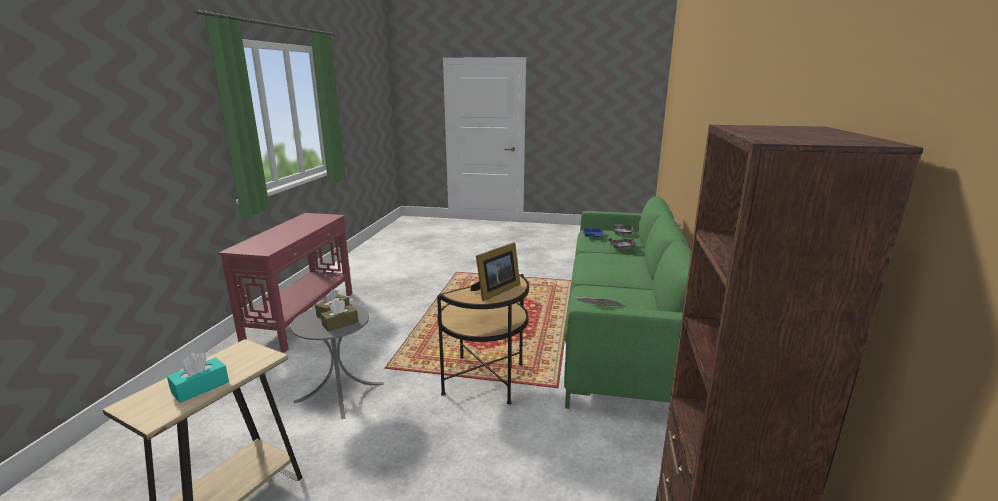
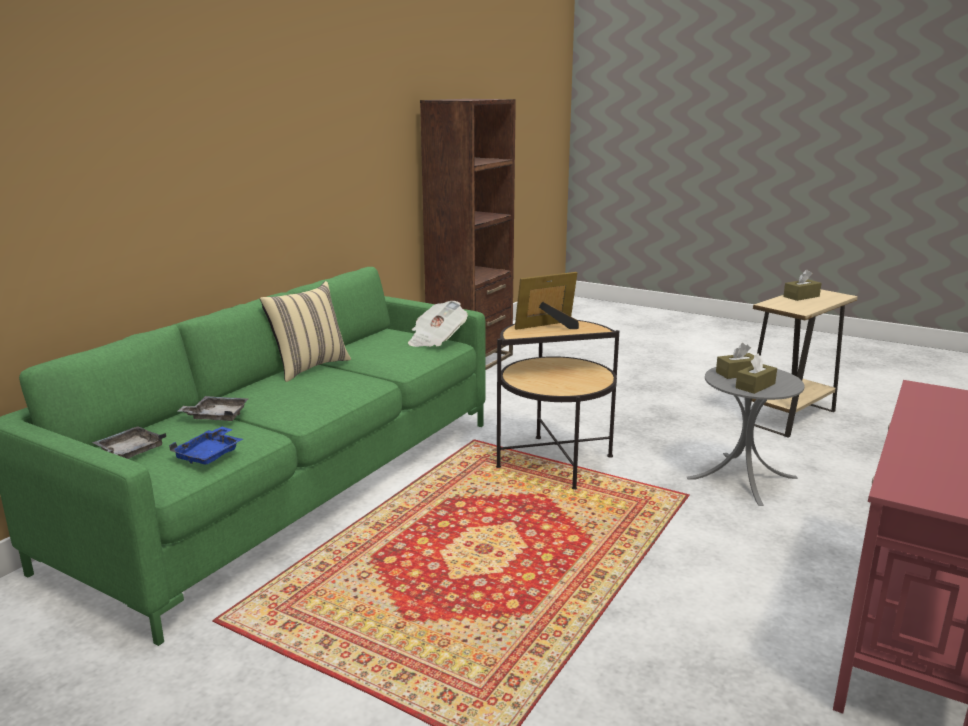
camera: 160 degrees left, 0 degrees up
(200, 387) = (801, 296): turquoise tissue box -> brown tissue box
(641, 278) = (308, 367): none -> beige pillow

